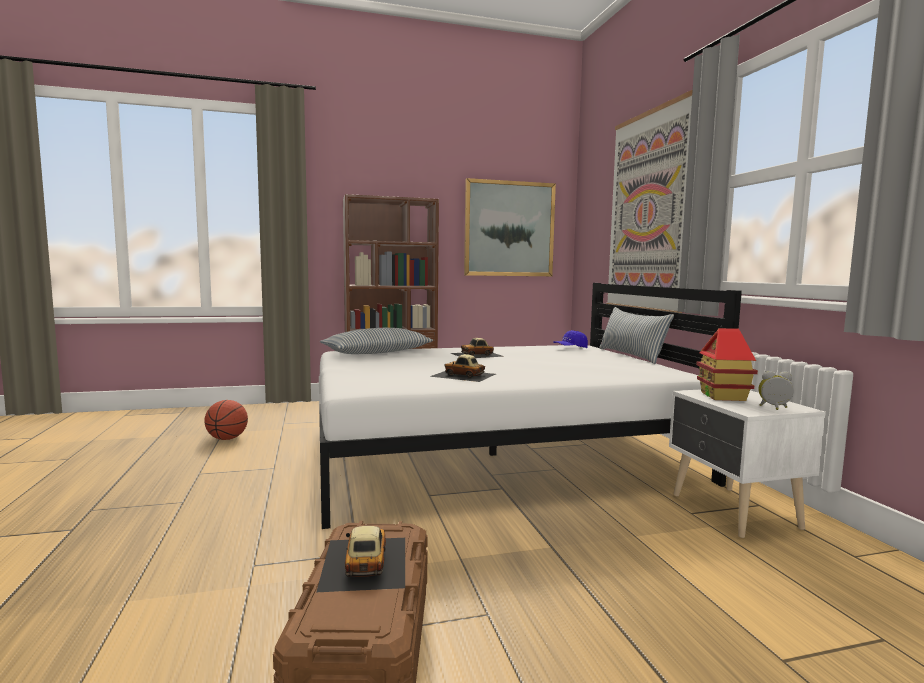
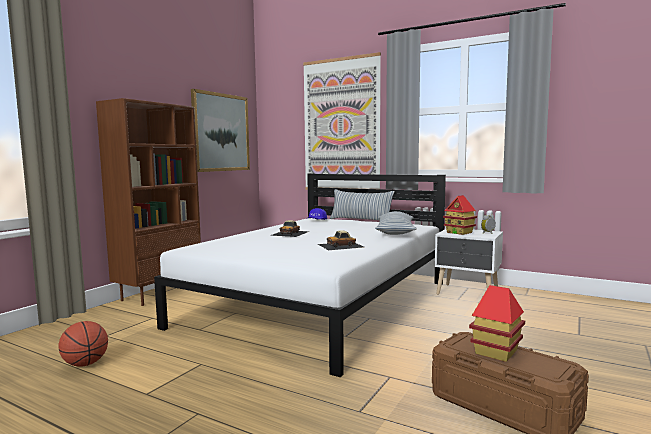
camera: 45 degrees left, 0 degrees up
(364, 562) = (496, 352): toy car -> toy house
(377, 353) = (219, 244): pillow -> pillow (395, 231)

